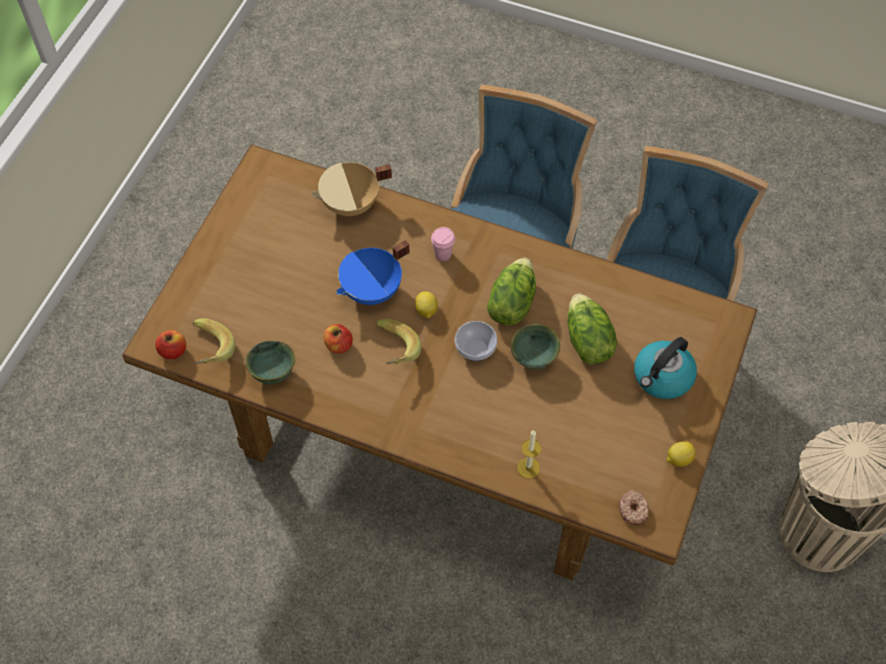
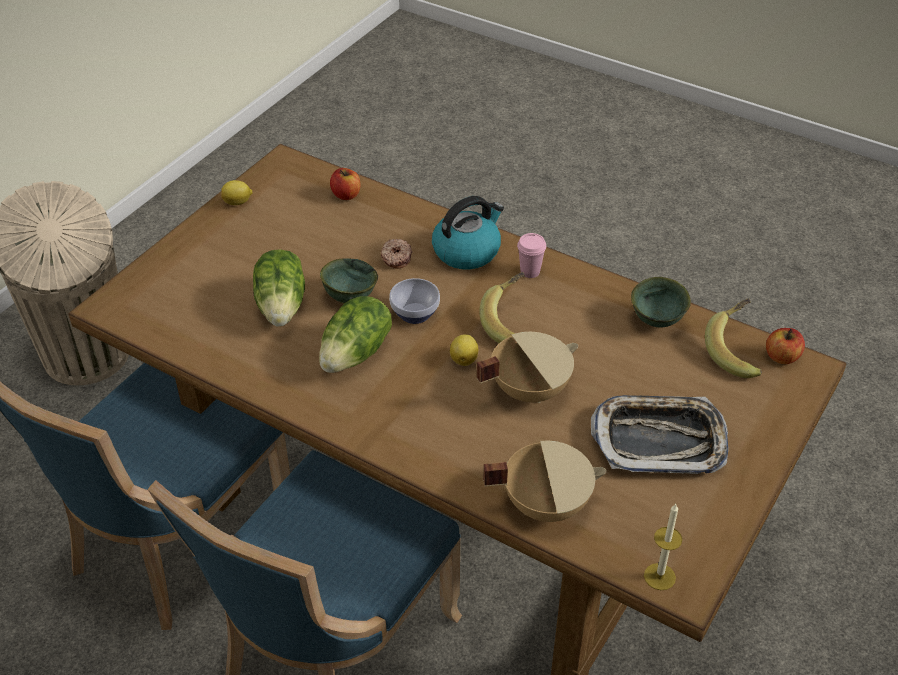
camera: 170 degrees left, 15 degrees down
(274, 262) = (659, 440): none -> tray
(338, 345) = (577, 338): apple -> apple (346, 195)
(372, 291) = (528, 389): blue cooking pot -> beige cooking pot
(443, 254) = (427, 420): pink cup -> pink cup (530, 271)
(528, 468) = (390, 213): candle -> candle (659, 576)
(633, 510) = (301, 175): donut -> donut (395, 258)
(662, 377) = (216, 264): kettle -> kettle (467, 251)

